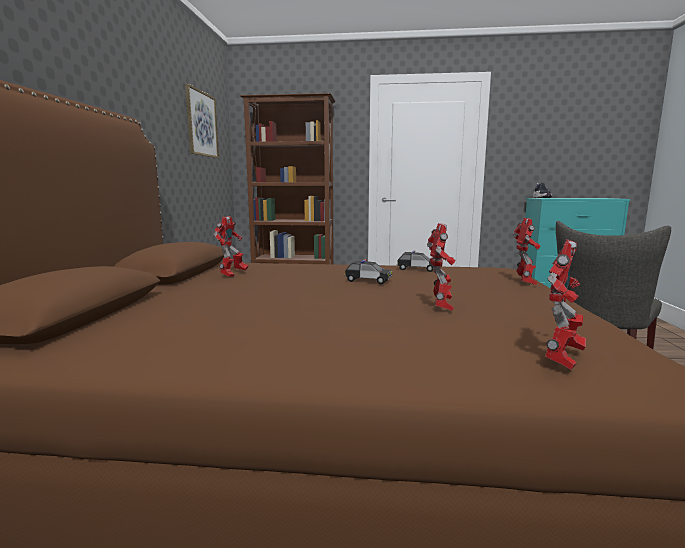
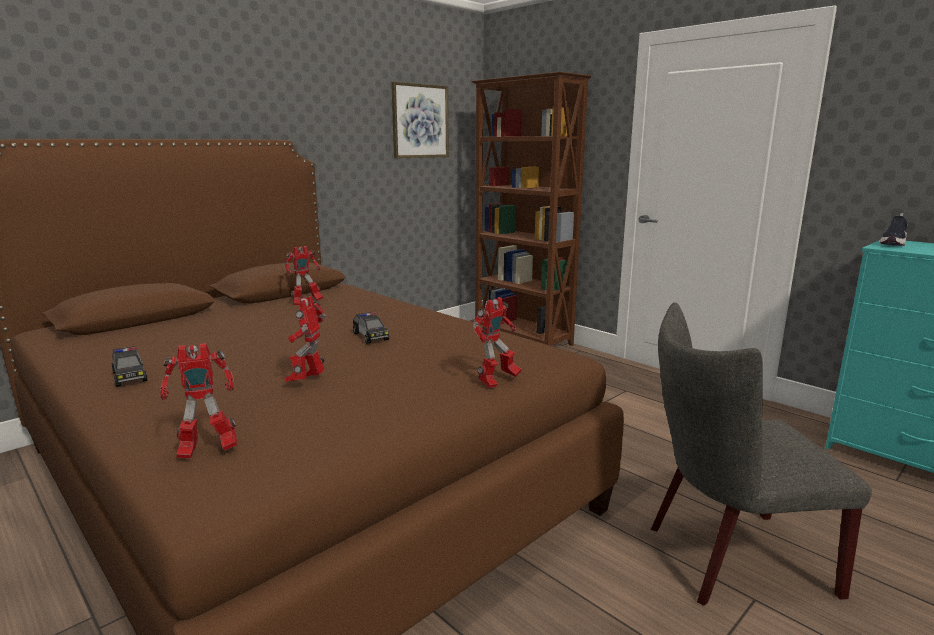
camera: 40 degrees right, 5 degrees up
(416, 269) = (465, 333): toy car -> toy car (130, 376)
(441, 306) = (308, 381): toy robot -> toy robot turned 150 degrees clockwise

